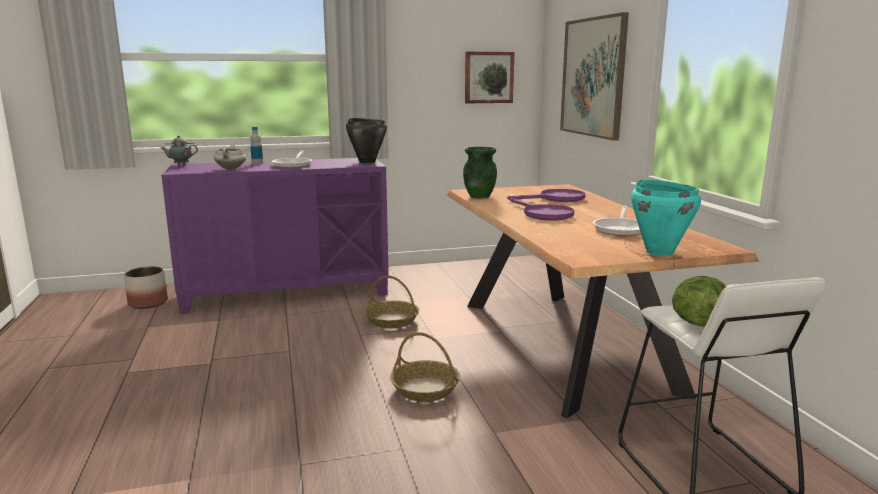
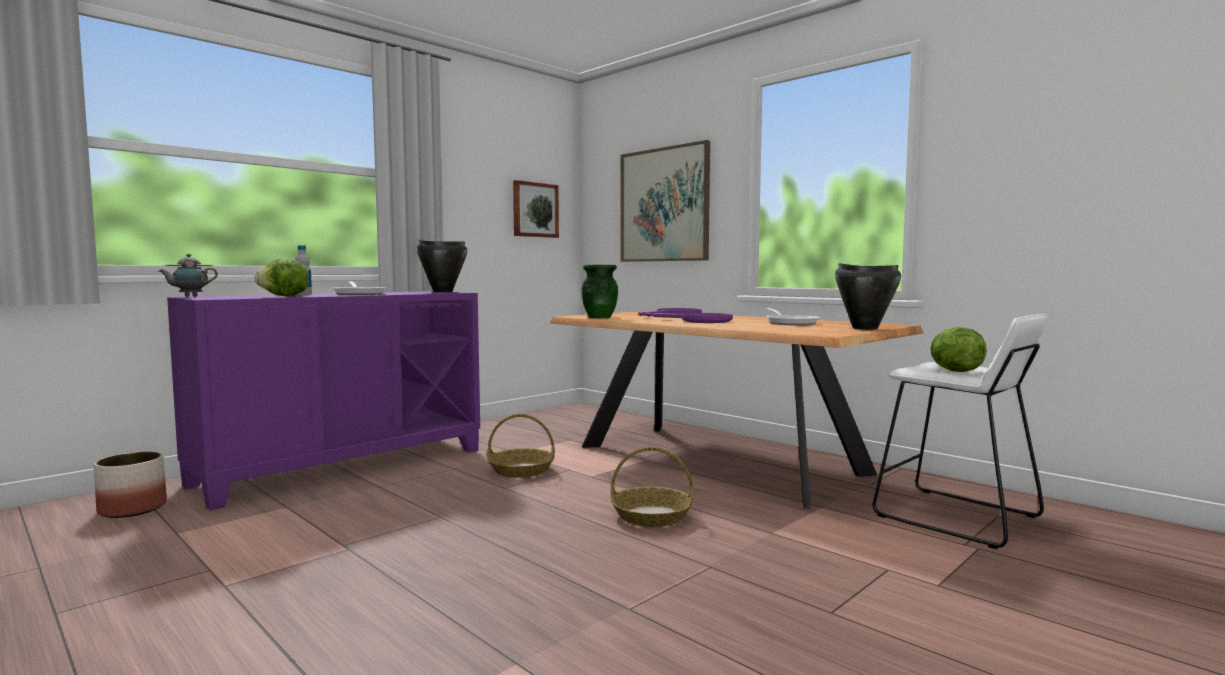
camera: 30 degrees left, 10 degrees down
(231, 169) = (285, 296): white cooking pot -> lettuce
(659, 252) = (864, 328): turquoise cooking pot -> black cooking pot

